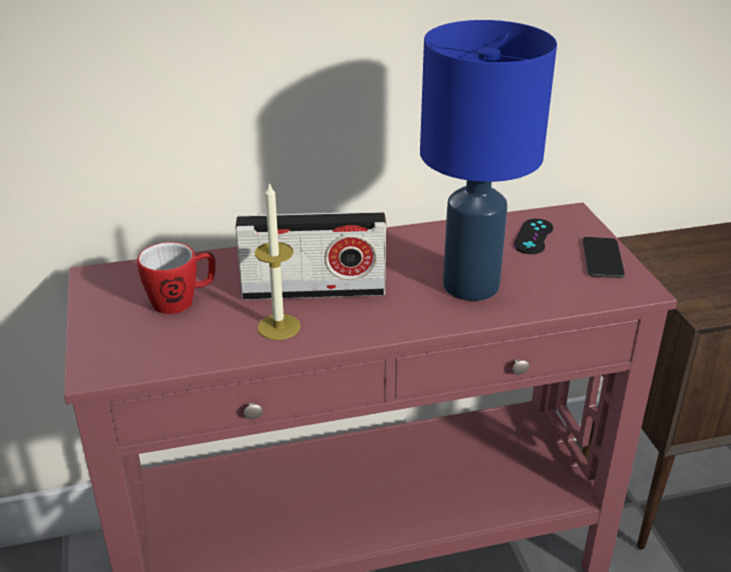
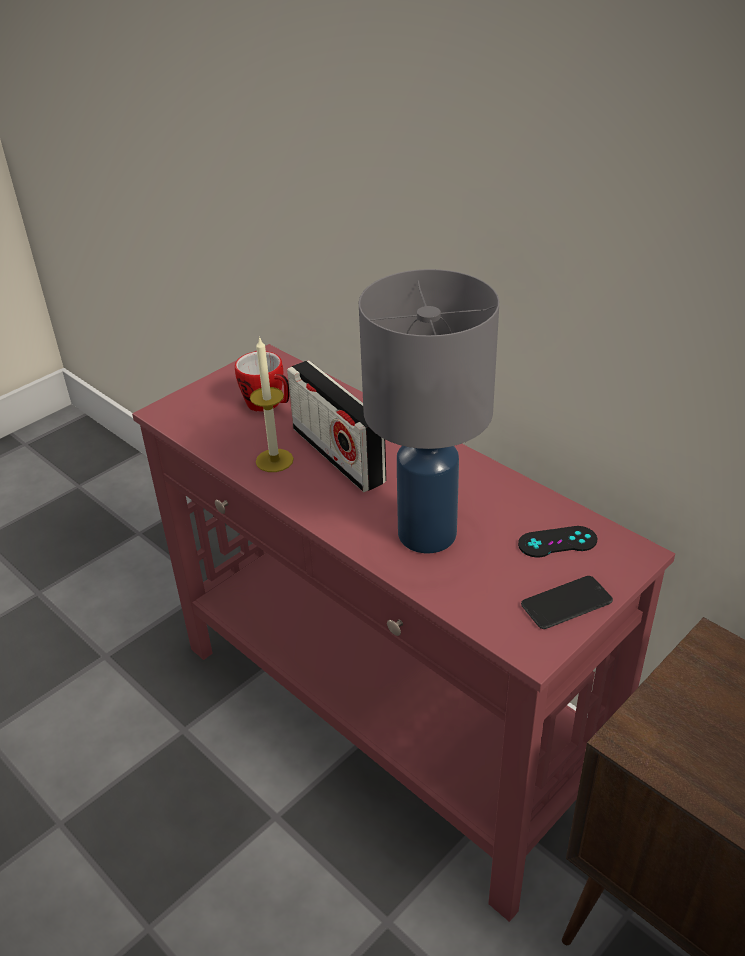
camera: 60 degrees right, 5 degrees up
(470, 284) = (428, 533): blue table lamp -> grey table lamp

